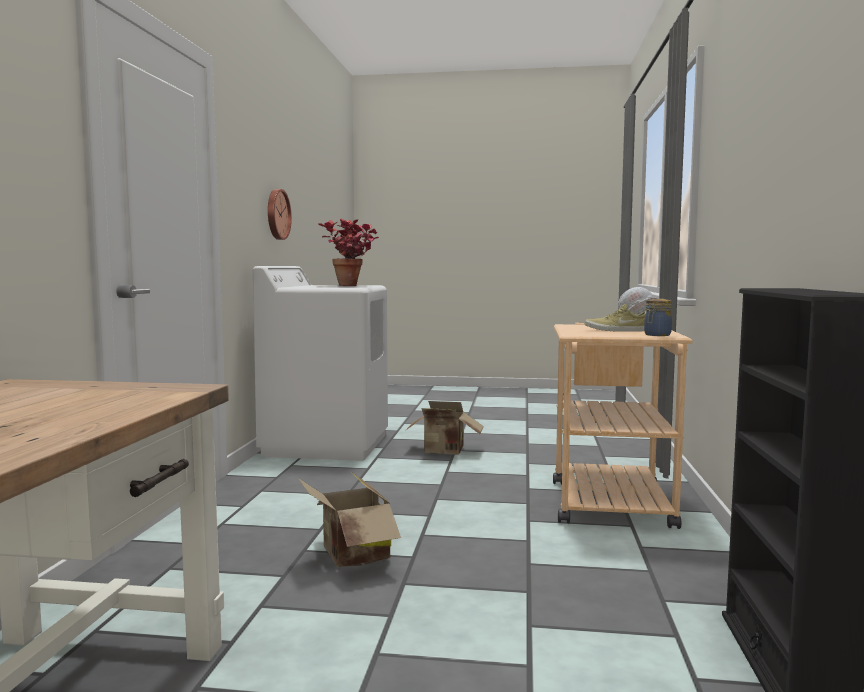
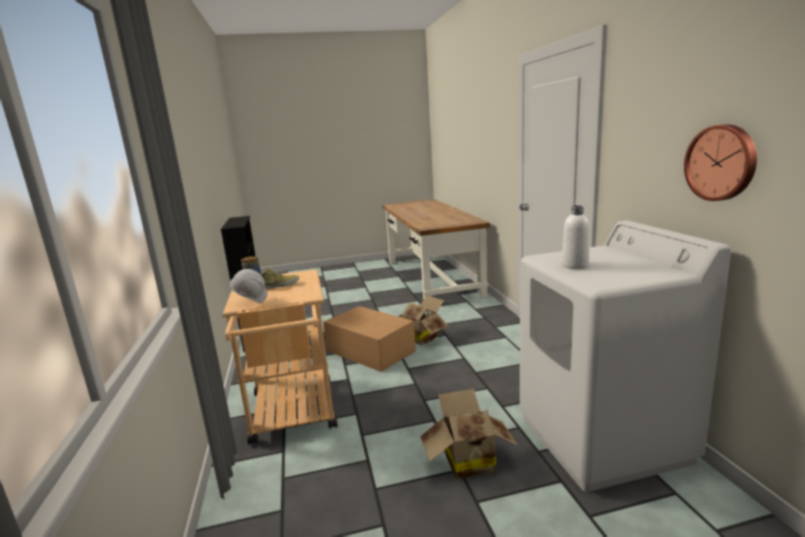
camera: 160 degrees right, 10 degrees up
(351, 286) = (575, 265): potted plant -> white bottle
(470, 554) = (370, 350): none -> cardboard box

